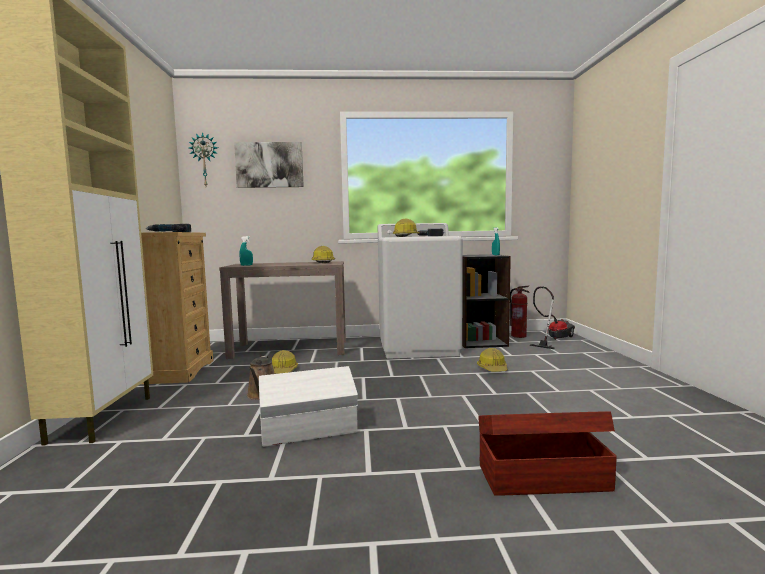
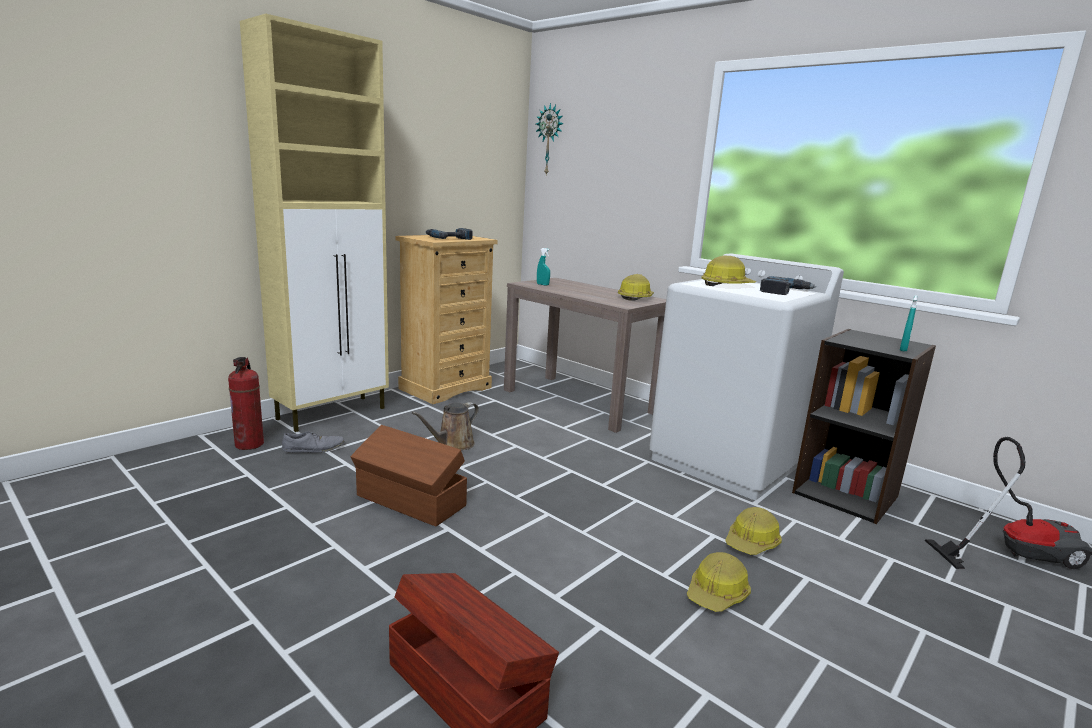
camera: 45 degrees right, 10 degrees up
(146, 443) = (314, 448): none -> grey shoe
(269, 165) = (614, 148): picture -> none
(283, 371) = (519, 426): hard hat -> hard hat (717, 594)
(310, 430) = (410, 501): white storage box -> brown storage box
(519, 336) = (950, 516): fire extinguisher -> fire extinguisher (250, 444)

